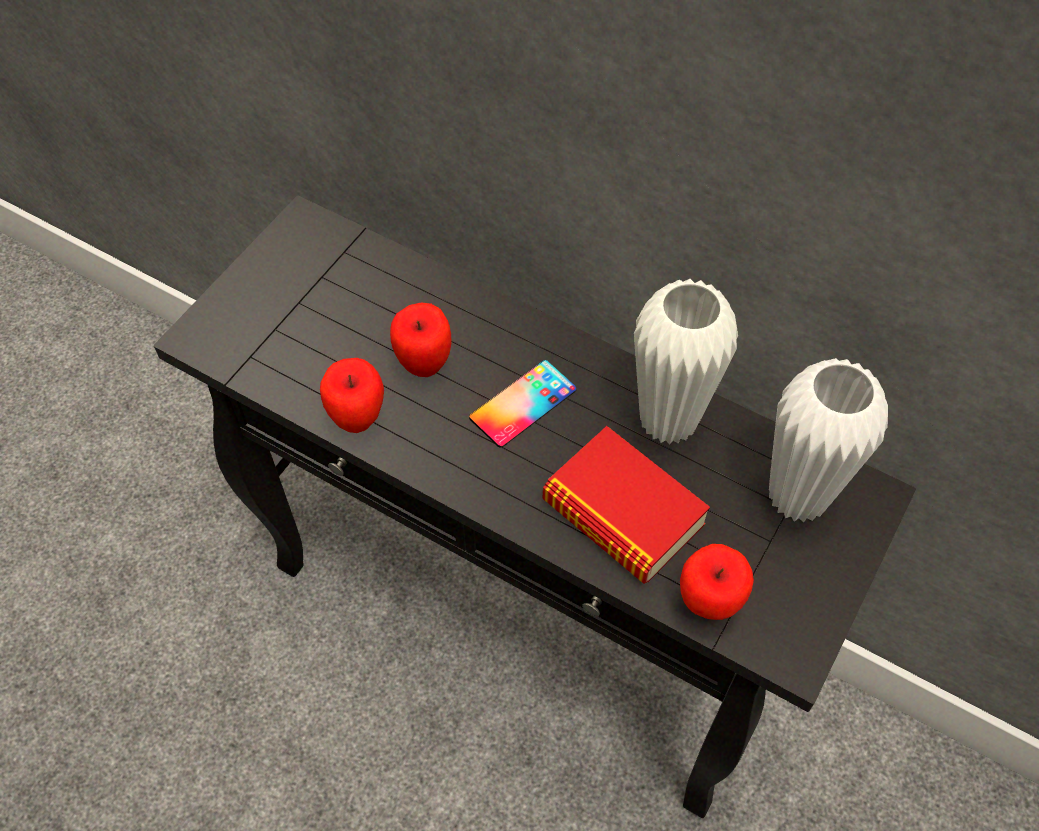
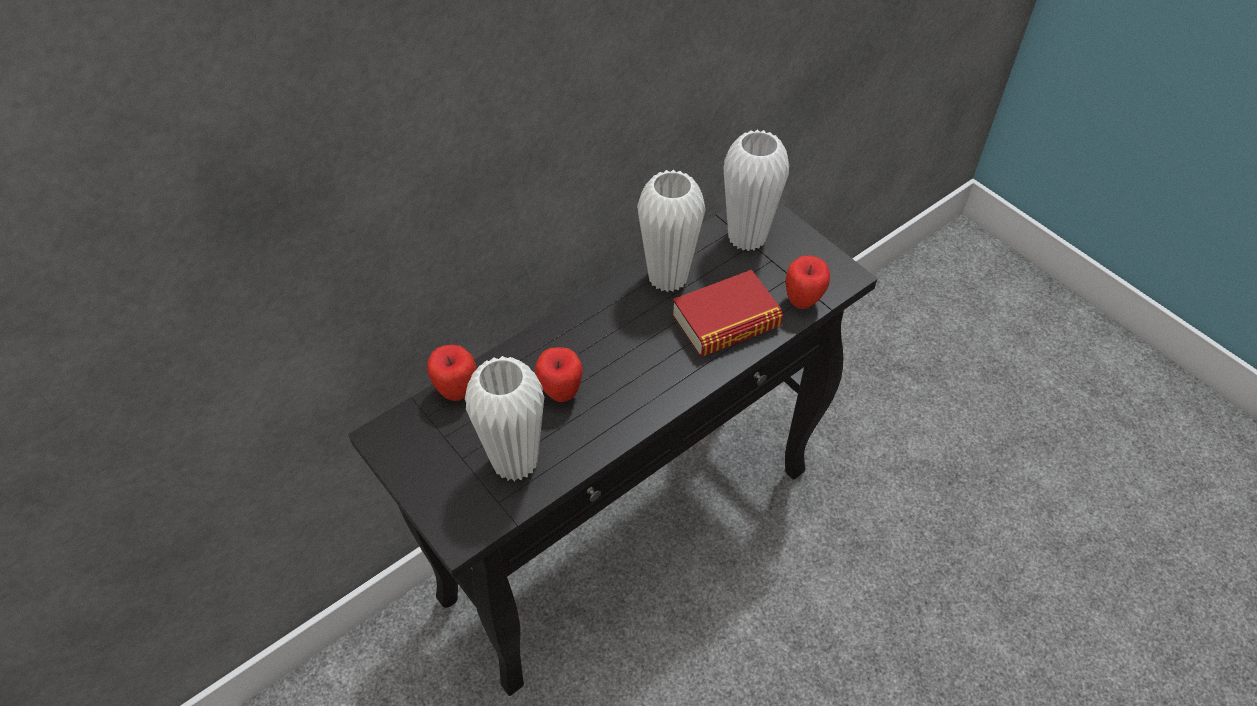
camera: 70 degrees left, 5 degrees down
(308, 353) = (515, 462): none -> white vase
(358, 419) = (591, 445): apple -> apple (456, 391)
(523, 403) = (621, 347): phone -> none

